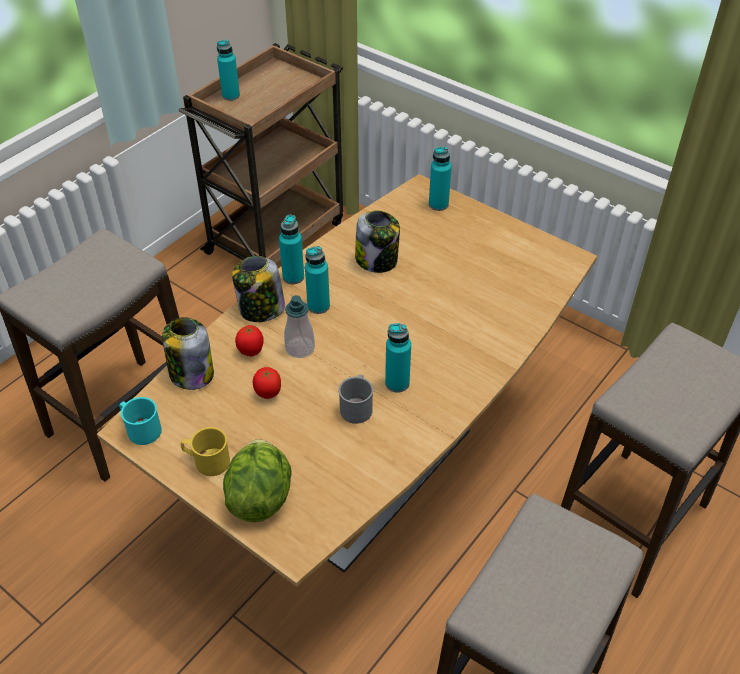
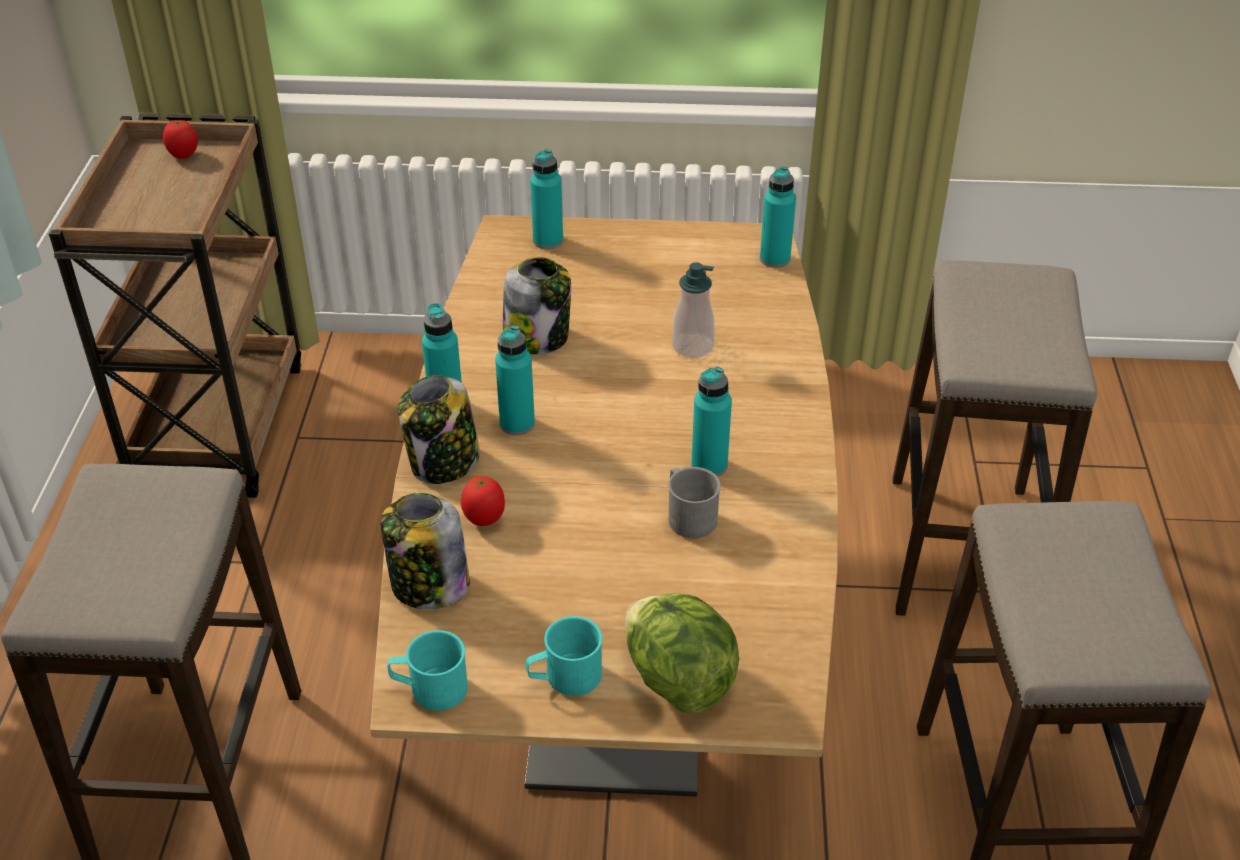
camera: 35 degrees left, 5 degrees down
(207, 461) = (565, 677): yellow mug -> turquoise mug
(231, 96) = (115, 210): turquoise bottle -> turquoise bottle (775, 259)
(268, 394) = (561, 557): tomato -> tomato (184, 155)
(300, 348) = (545, 484): soap dispenser -> soap dispenser (692, 346)

